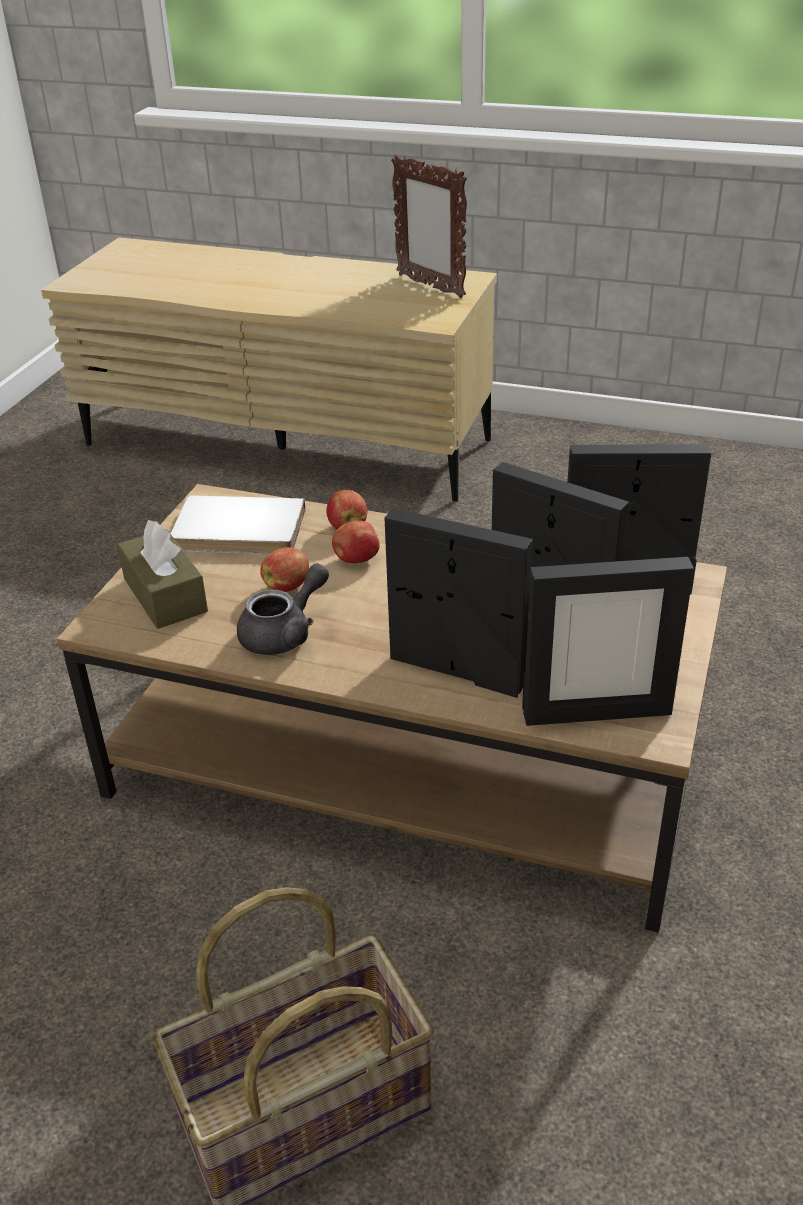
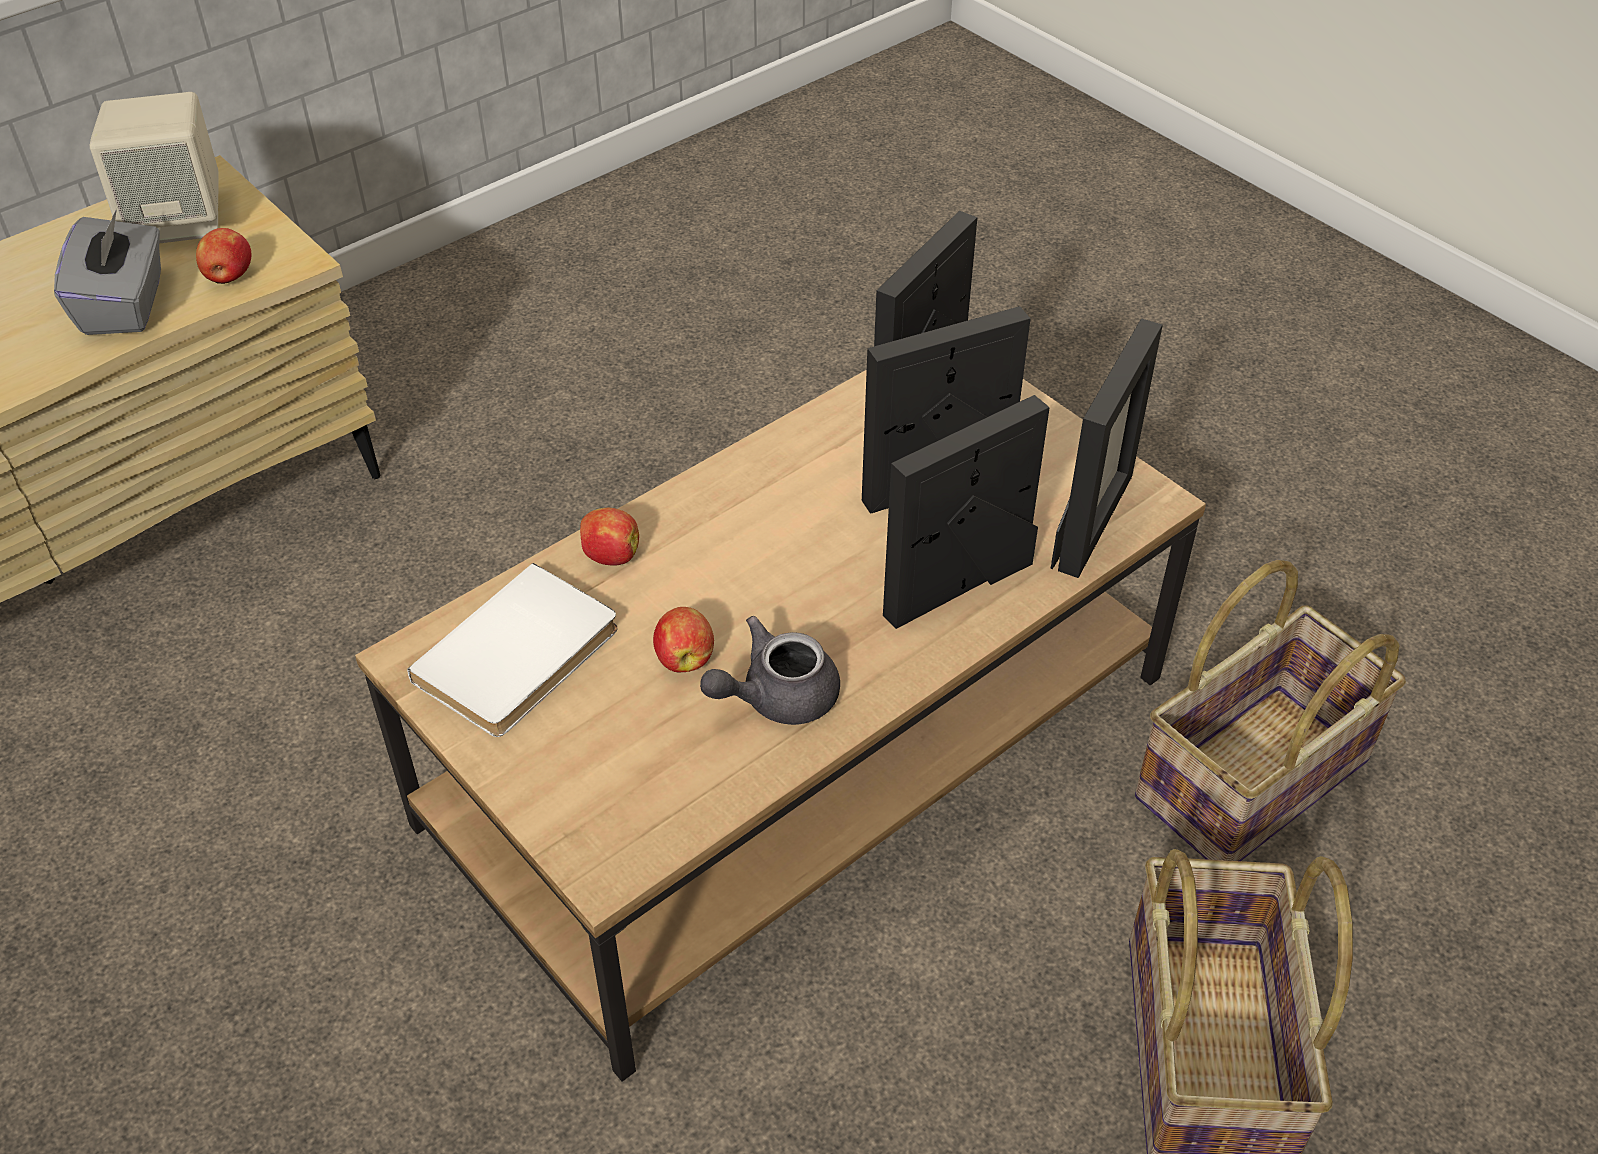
camera: 60 degrees left, 10 degrees up
(165, 595) = (597, 780): brown tissue box -> none
(285, 633) = (776, 697): grey teapot -> grey teapot turned 105 degrees counterclockwise
(350, 302) = (125, 305): none -> grey tissue box
(356, 559) = (685, 577): apple -> apple (229, 277)
(430, 286) = (178, 220): picture frame -> beige speaker
(605, 1043) = (1253, 782): none -> basket

